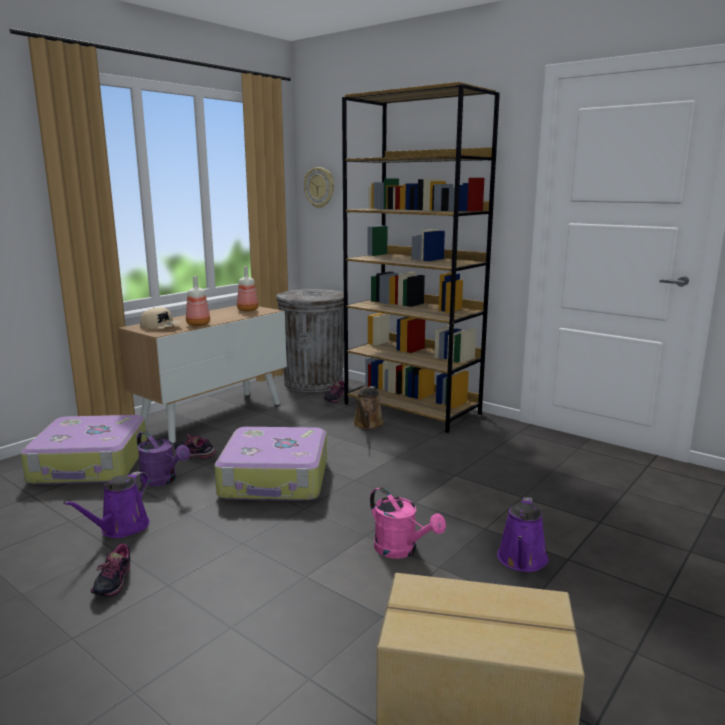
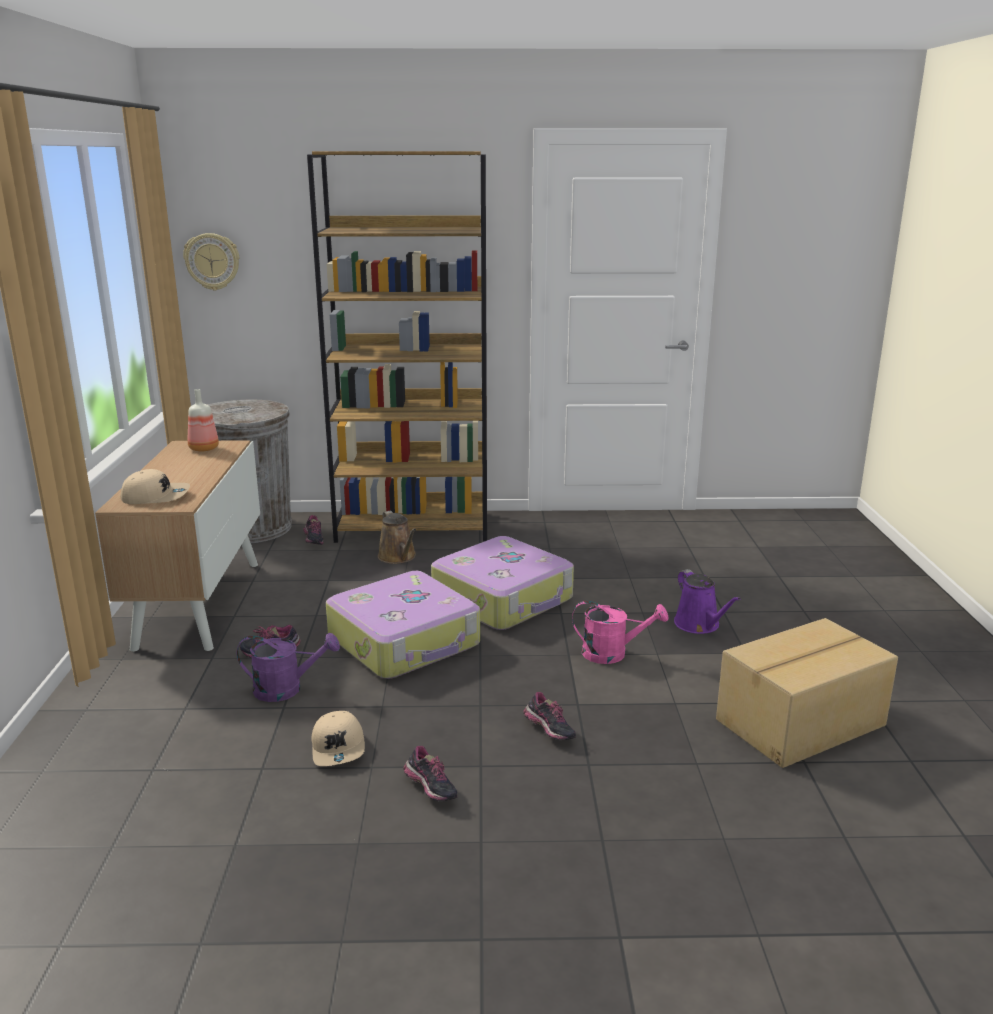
camera: 40 degrees left, 5 degrees up
(91, 465) = (156, 710): suitcase -> suitcase (504, 599)
(121, 528) = (339, 748): purple watering can -> beige cap
(198, 324) = (199, 482): bottle -> none
(250, 585) = (549, 731): none -> shoe

